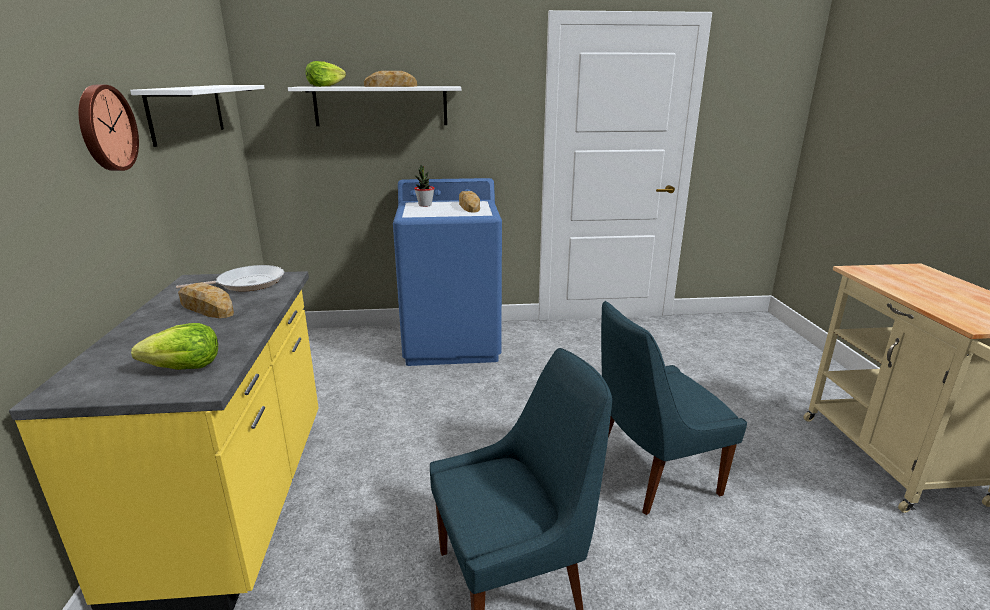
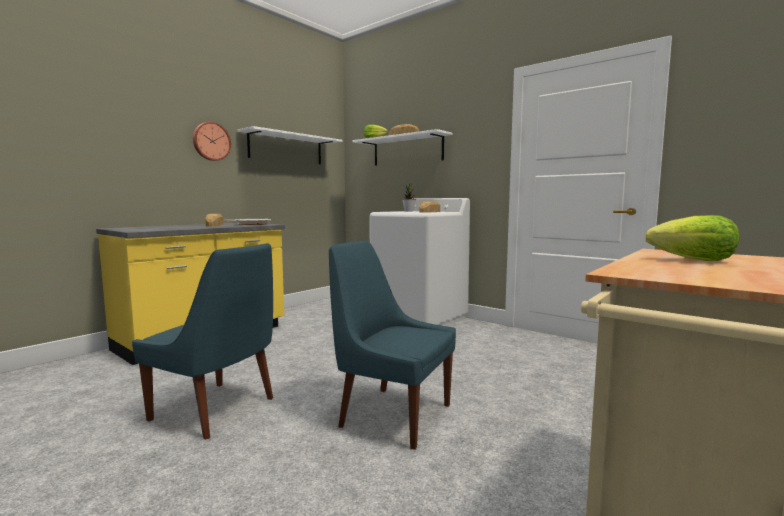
camera: 45 degrees right, 15 degrees down
(185, 367) = (151, 229): lettuce -> lettuce (693, 260)
(452, 342) = (419, 319): blue washing machine -> white washing machine

